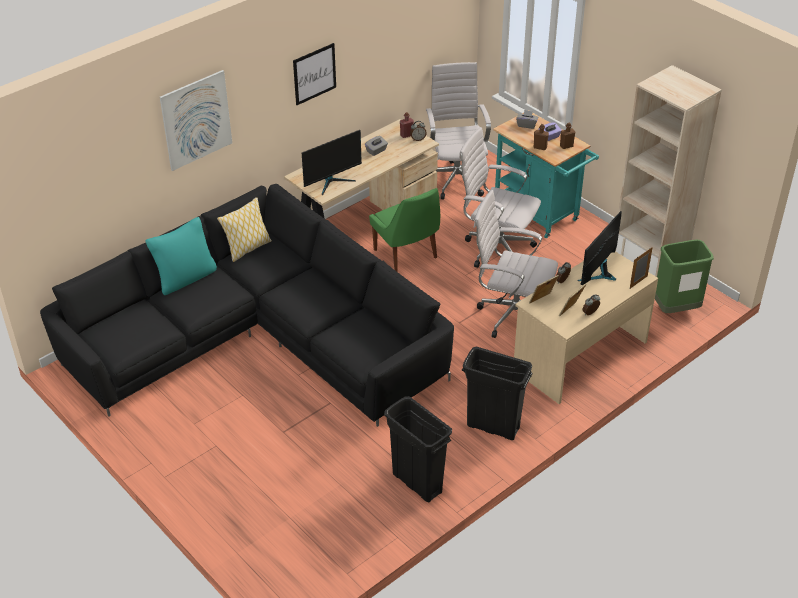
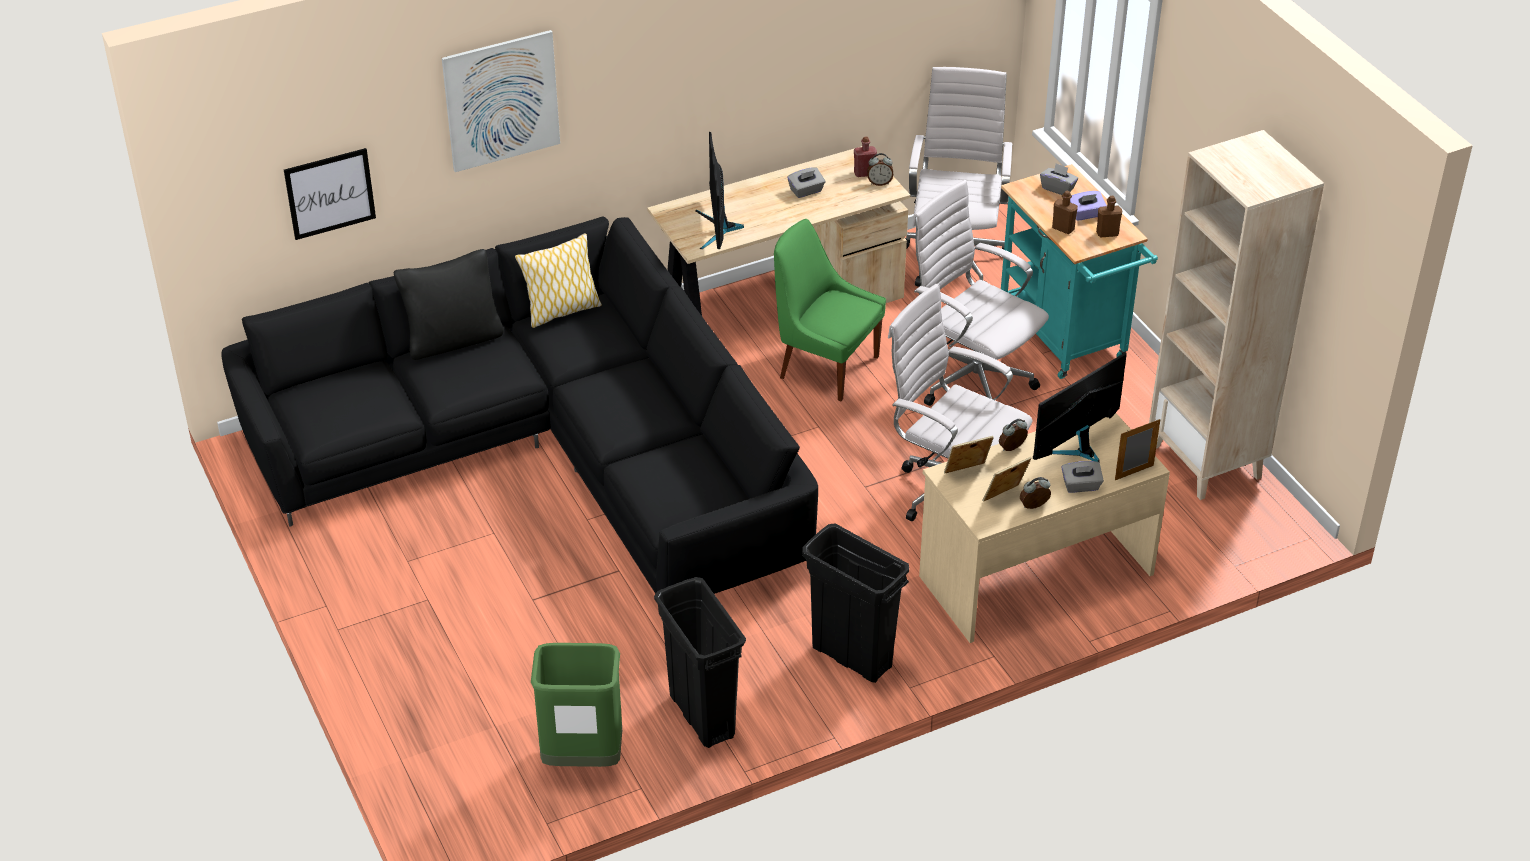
camera: 15 degrees right, 0 degrees up
(185, 278) = (453, 339): turquoise pillow -> black pillow
(314, 74) = (712, 55): picture -> picture (330, 193)
(332, 182) = (717, 229): monitor -> monitor turned 105 degrees clockwise
(406, 255) = (825, 366): green chair -> green chair turned 135 degrees clockwise
(612, 296) = (1081, 486): none -> grey tissue box
(675, 309) = (1225, 532): green trash can -> green trash can (582, 759)

